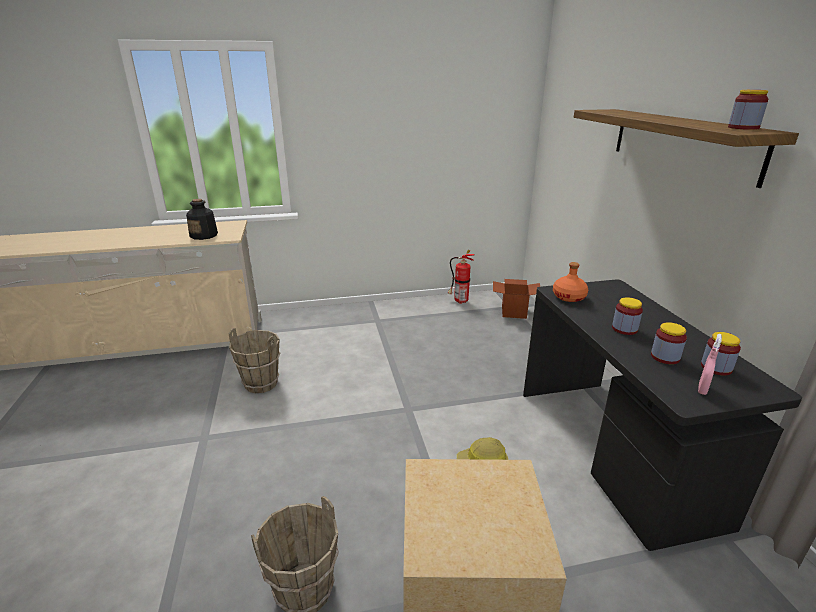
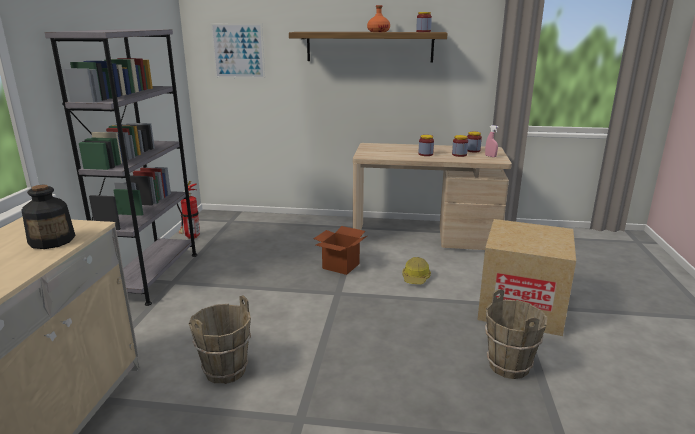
camera: 70 degrees left, 5 degrees down
(381, 310) = (153, 276): none -> grey bookcase
(514, 312) = (240, 222): cardboard box -> cardboard box (341, 266)
(569, 127) = (238, 51): none -> picture
(569, 297) = (375, 155): orange bottle -> orange bottle (378, 32)
(614, 451) = (425, 238): black desk -> beige desk

